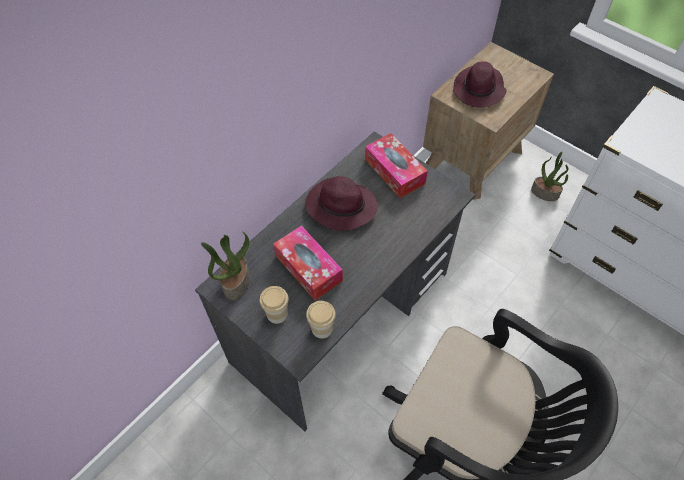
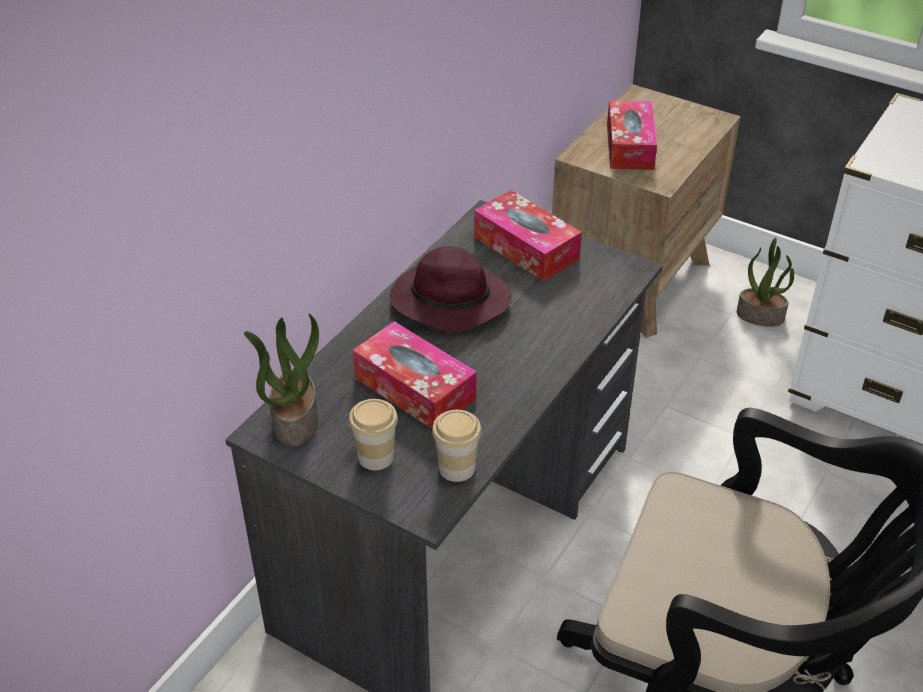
camera: 10 degrees left, 15 degrees down
(479, 90) = (630, 146): purple hat -> tissue box

